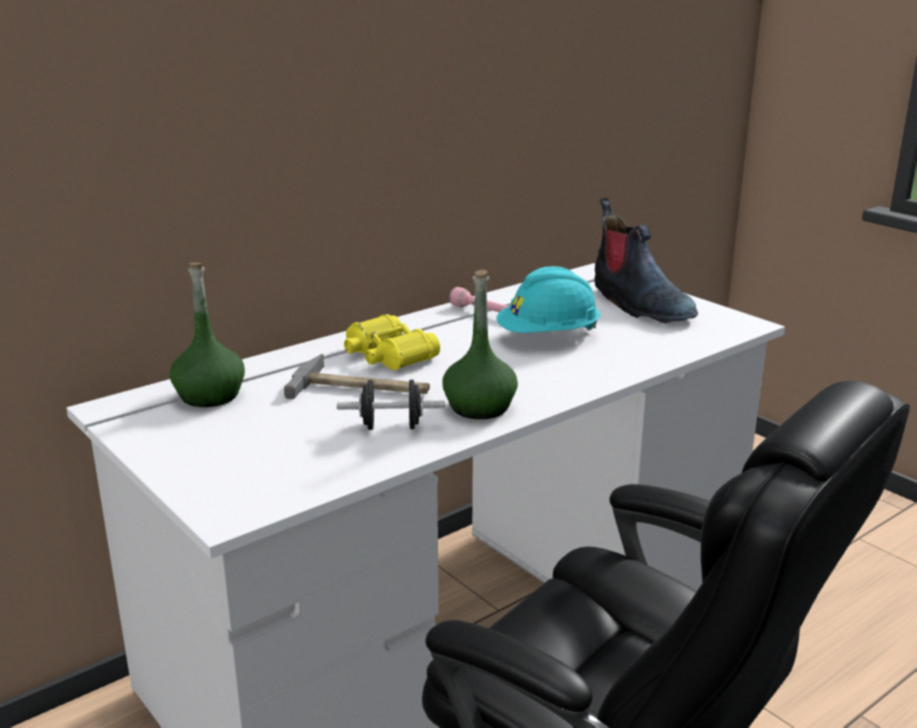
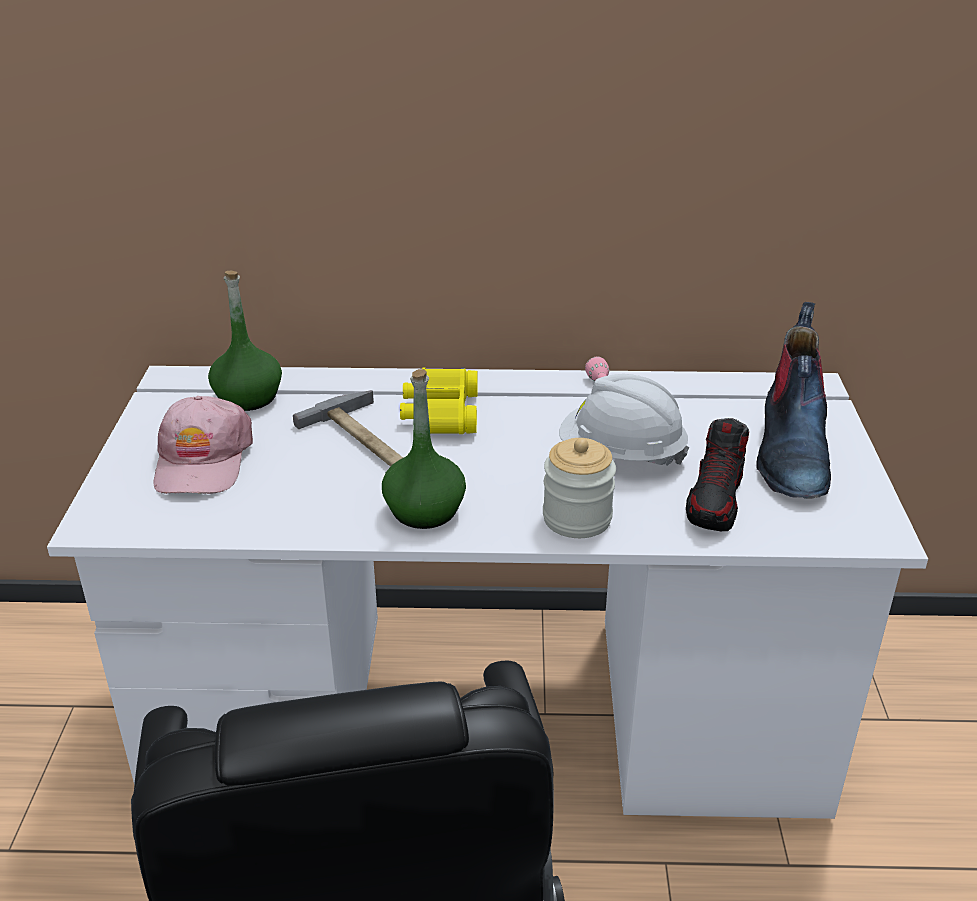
camera: 40 degrees right, 10 degrees up
(247, 444) = (202, 460): none -> pink cap
(391, 427) = (324, 496): black dumbbell -> none
(548, 337) = (621, 455): turquoise hard hat -> white hard hat
(582, 375) = (577, 518): none -> jar
(642, 339) = (716, 501): none -> shoe

